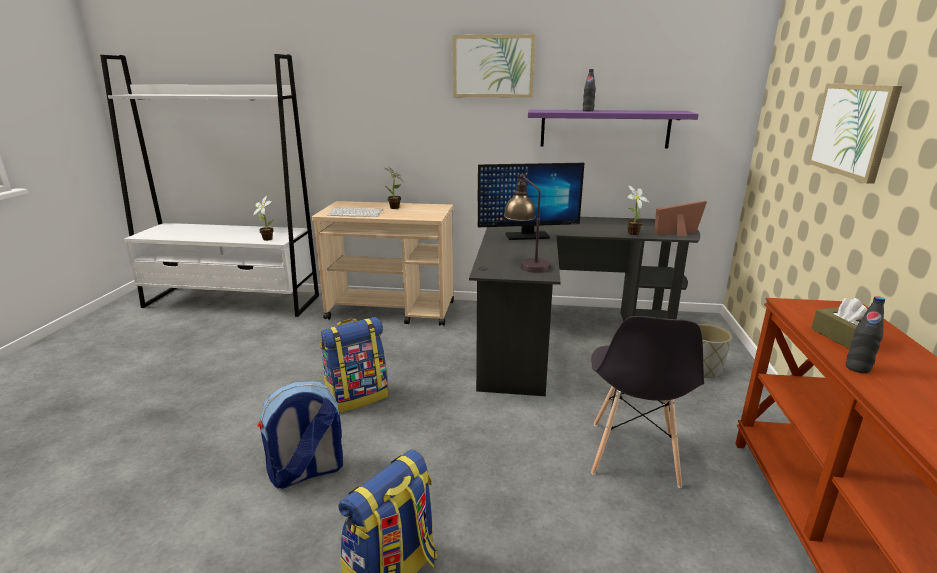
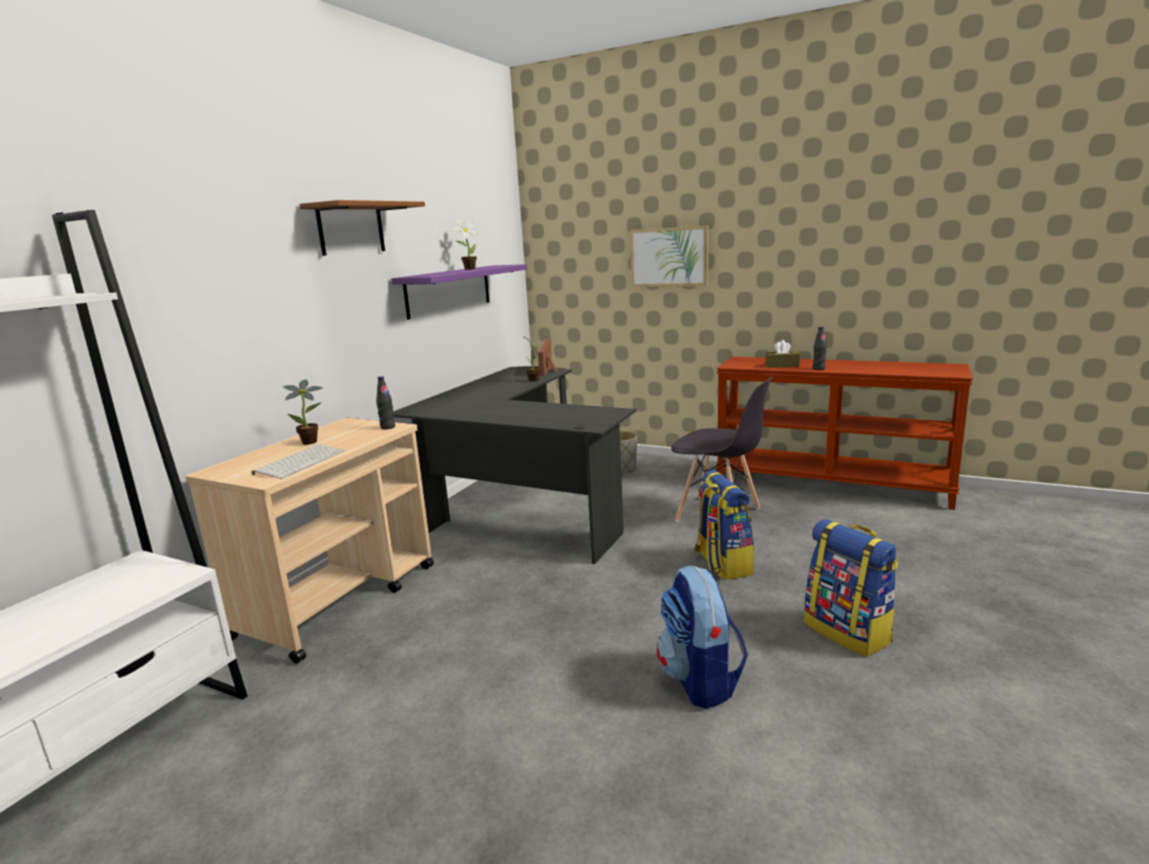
camera: 70 degrees left, 5 degrees down
(267, 239) = (145, 587): potted plant -> potted plant (468, 269)
(357, 397) = (561, 640): backpack -> backpack (722, 564)
(493, 66) = (351, 229): picture -> brown shelf
(526, 264) = (582, 413): table lamp -> none
(527, 236) = (496, 407): monitor -> none
(588, 111) = (453, 271): black bottle -> black bottle (387, 427)

